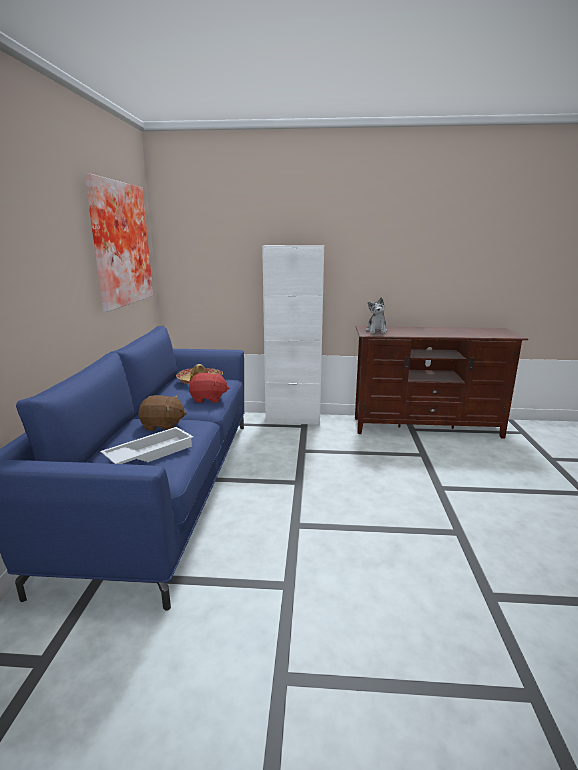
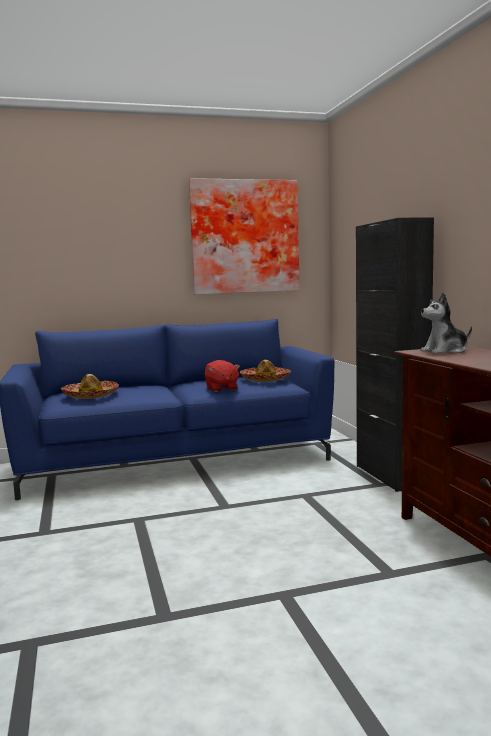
camera: 70 degrees right, 10 degrees down
(149, 453) = (90, 396): white tray -> hat
(163, 426) = (145, 390): brown plush toy -> none
(293, 419) = (391, 476): white cabinet -> black cabinet

